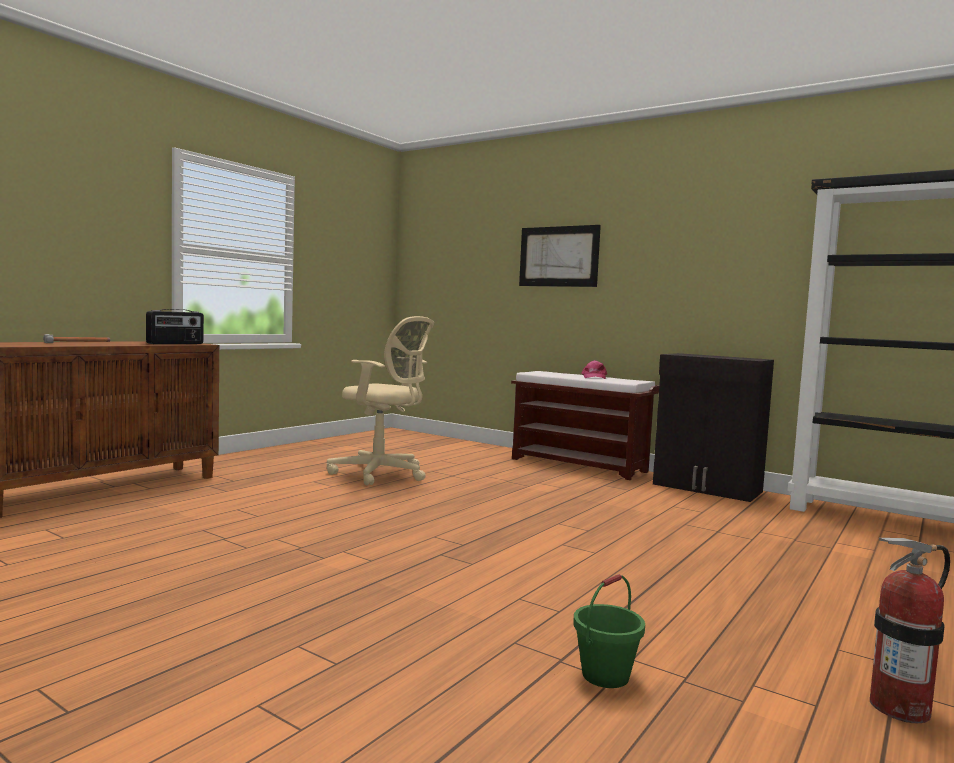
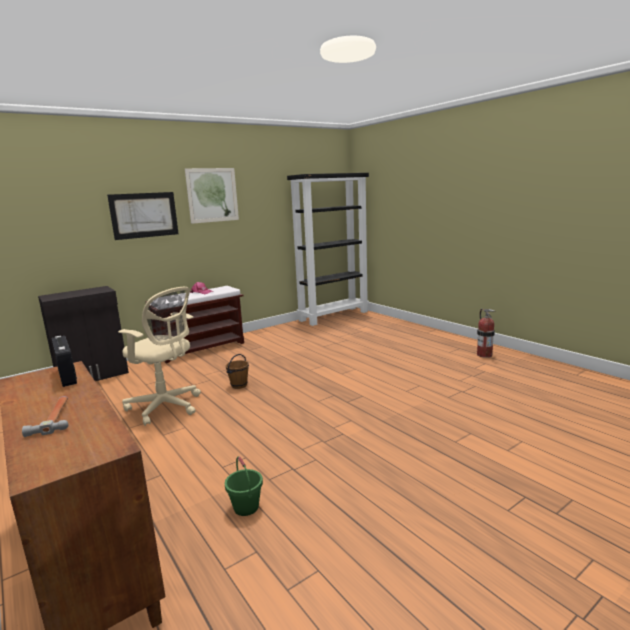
camera: 70 degrees left, 10 degrees up
(382, 474) = (166, 407): beige office chair -> beige office chair turned 75 degrees clockwise
(464, 493) = (239, 385): none -> brown bucket
(605, 675) = (472, 386): green bucket -> green bucket (246, 507)
(660, 230) = (212, 195): none -> picture
(707, 488) = (271, 331): black cabinet -> black cabinet (93, 376)

